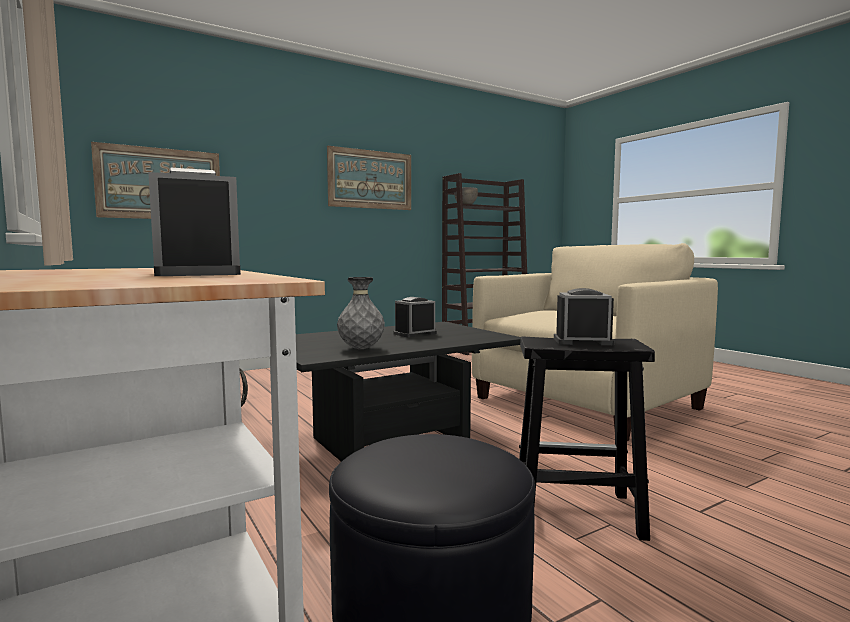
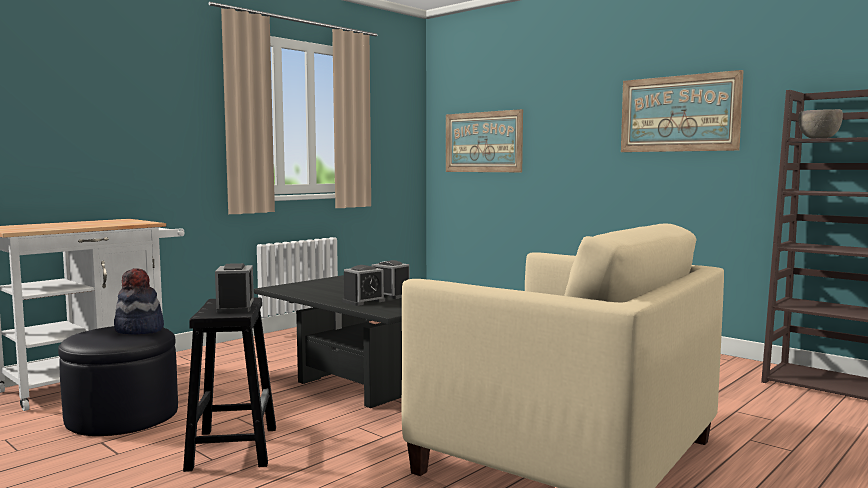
camera: 75 degrees right, 0 degrees up
(197, 273) = (67, 226): alarm clock -> alarm clock (364, 301)
(361, 348) = (311, 291): grey vase -> none
(424, 445) = (139, 330): none -> hat

